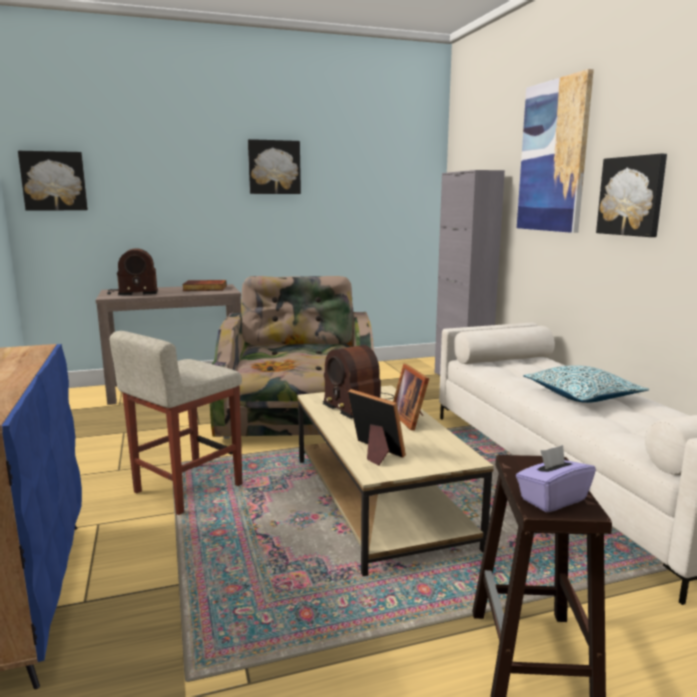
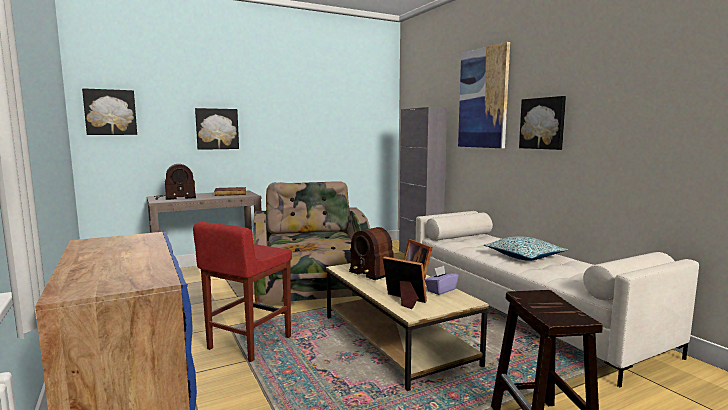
camera: 10 degrees left, 5 degrees down
(187, 489) = (249, 343): beige stool -> red stool
(274, 167) = (279, 104): picture -> picture (217, 129)
(552, 499) = (559, 314): purple tissue box -> purple tissue box (441, 290)

